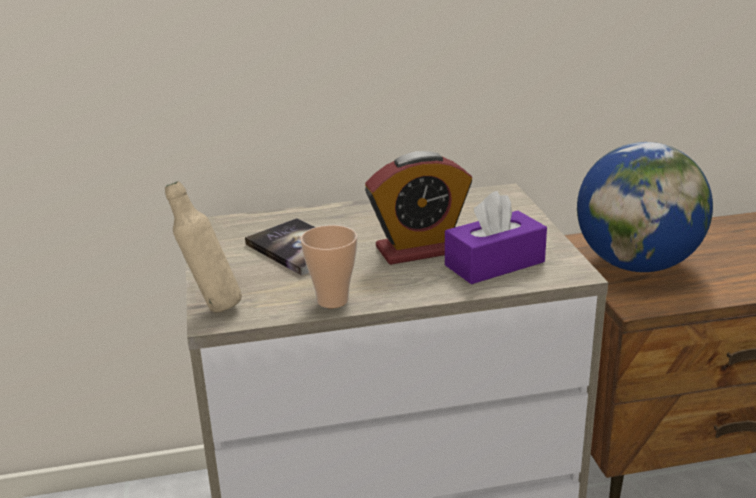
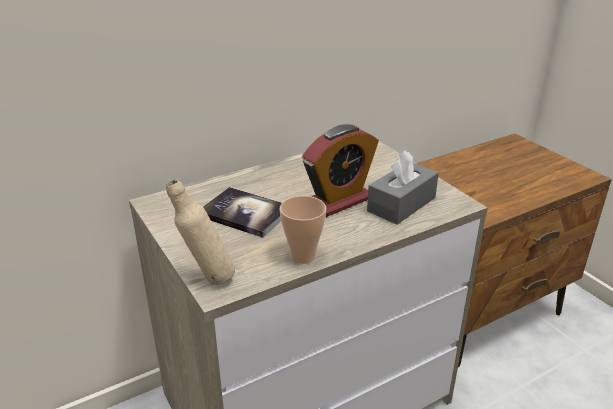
camera: 20 degrees left, 5 degrees up
(494, 263) = (401, 204): purple tissue box -> grey tissue box
(636, 264) = (462, 184): globe -> none

